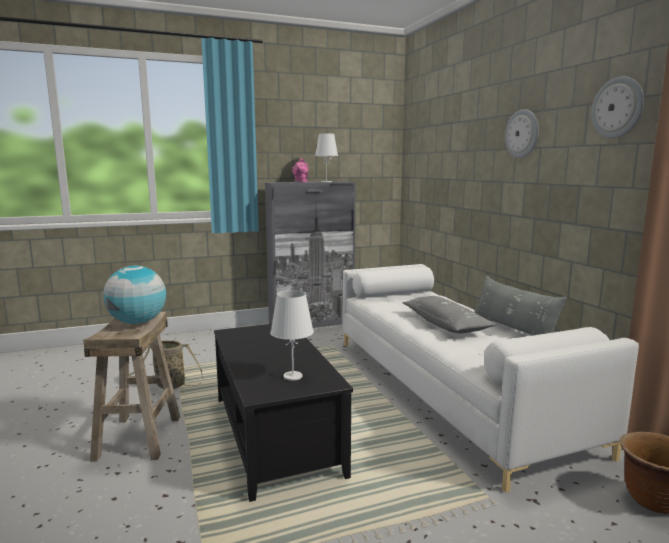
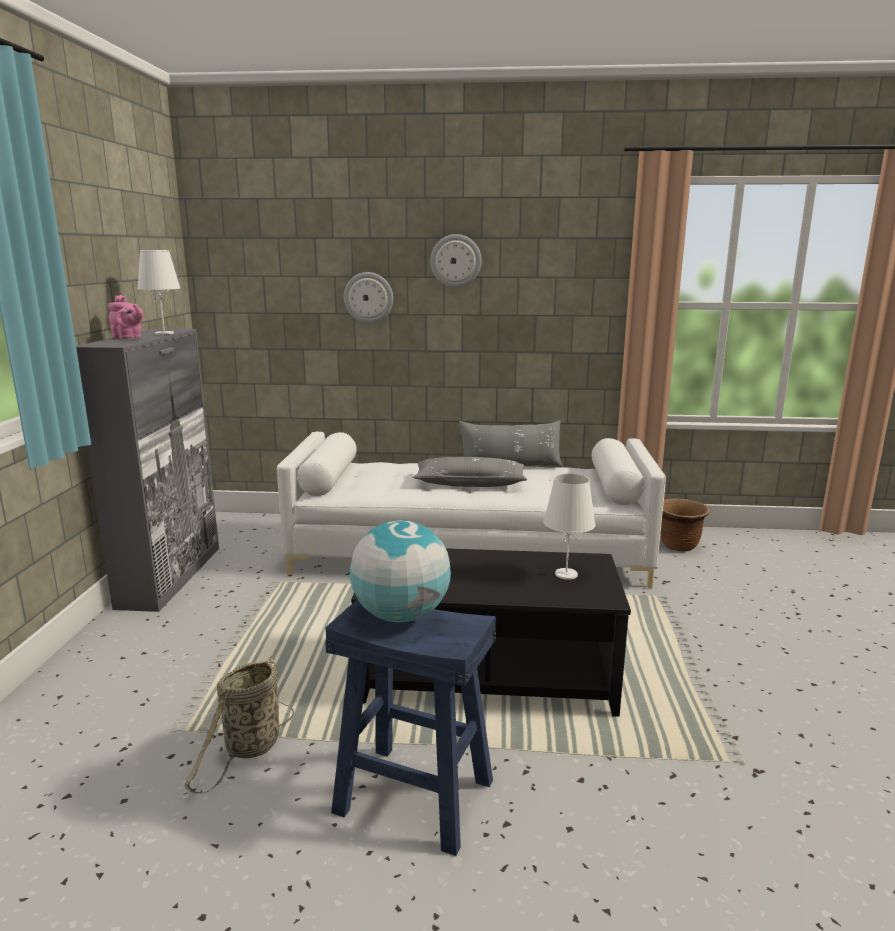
camera: 65 degrees left, 5 degrees up
(139, 437) = (415, 795): beige stool -> blue stool
(618, 107) = (574, 245): wall clock -> wall clock (368, 297)

